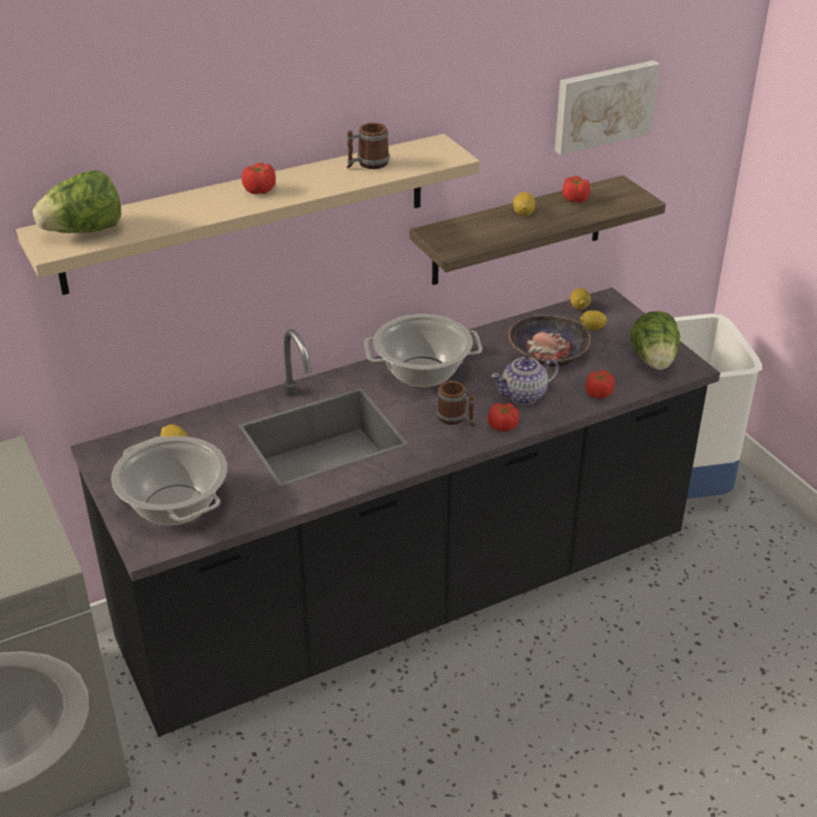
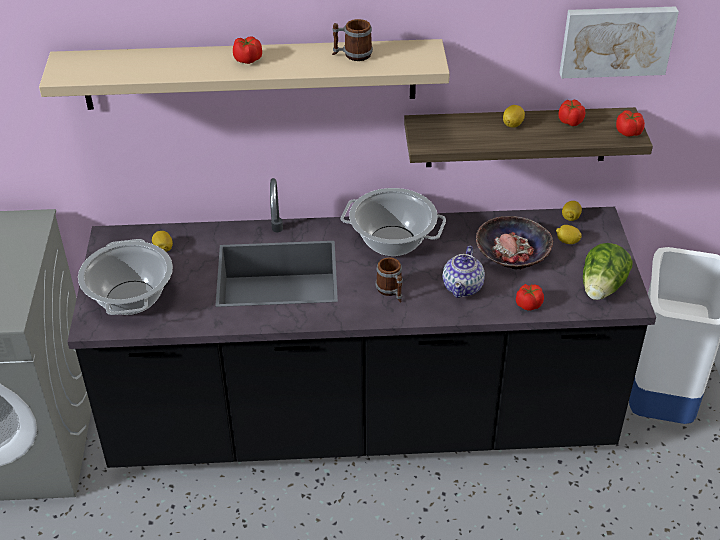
camera: 25 degrees right, 5 degrees up
(84, 231) = (93, 66): lettuce -> none
(503, 426) = (425, 310): tomato -> tomato (628, 132)
(524, 395) = (463, 287): teapot -> teapot turned 75 degrees counterclockwise

